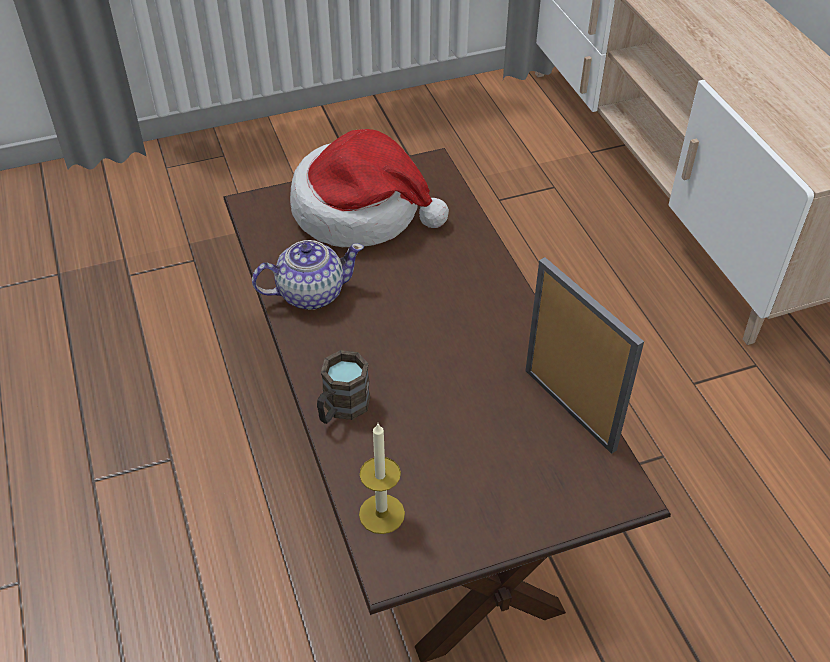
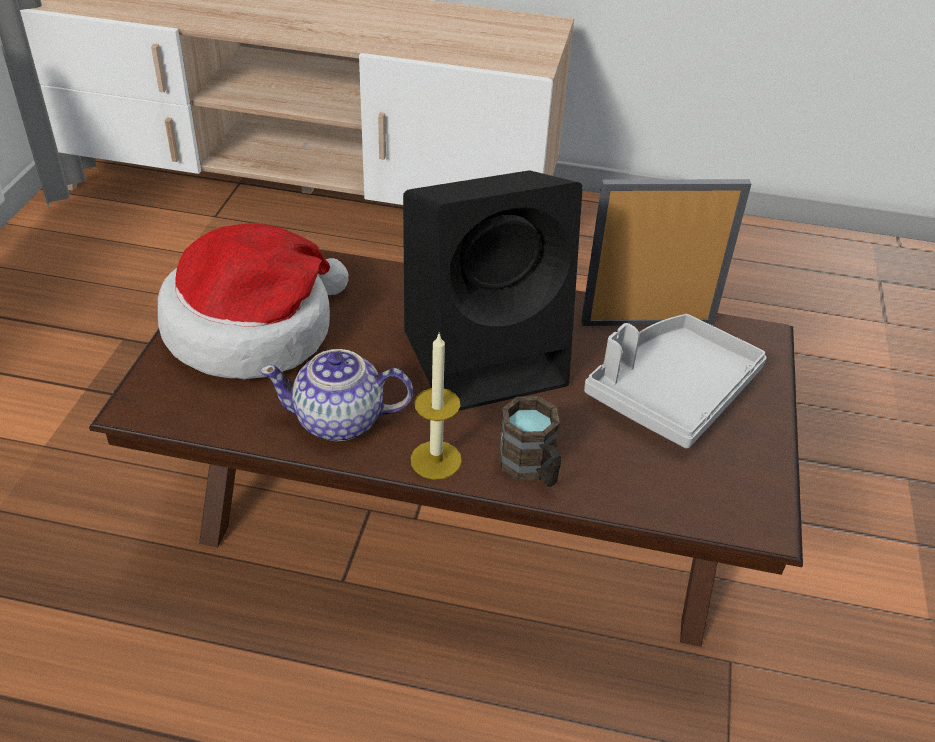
camera: 60 degrees left, 5 degrees down
(310, 293) = (340, 421): teapot -> teapot turned 105 degrees counterclockwise
(381, 514) = (692, 499): candle -> candle (436, 460)
(439, 334) = (488, 356): none -> black speaker
(494, 456) = (671, 392): none -> grey tray

